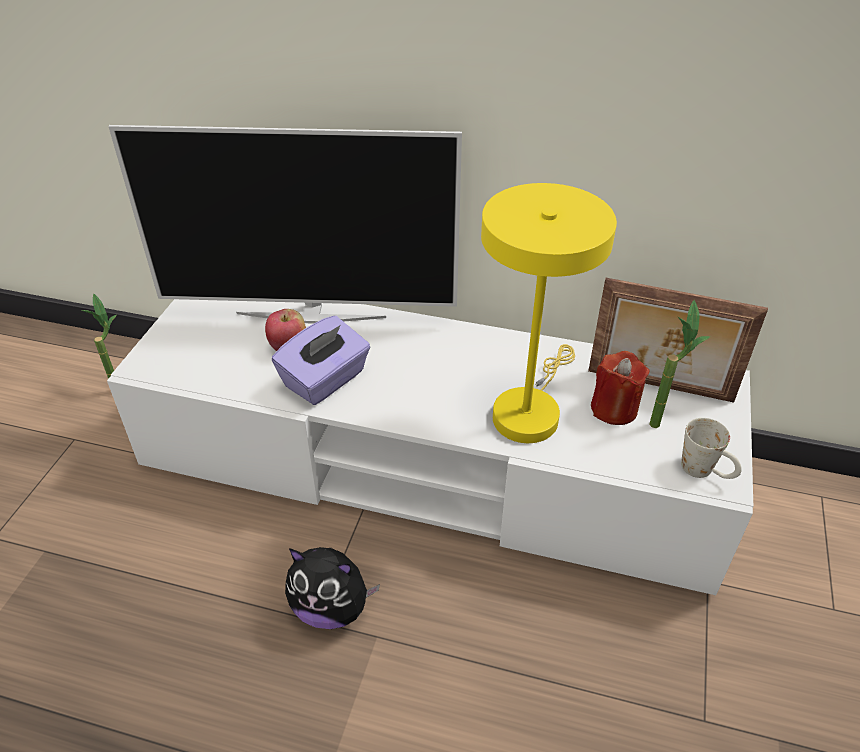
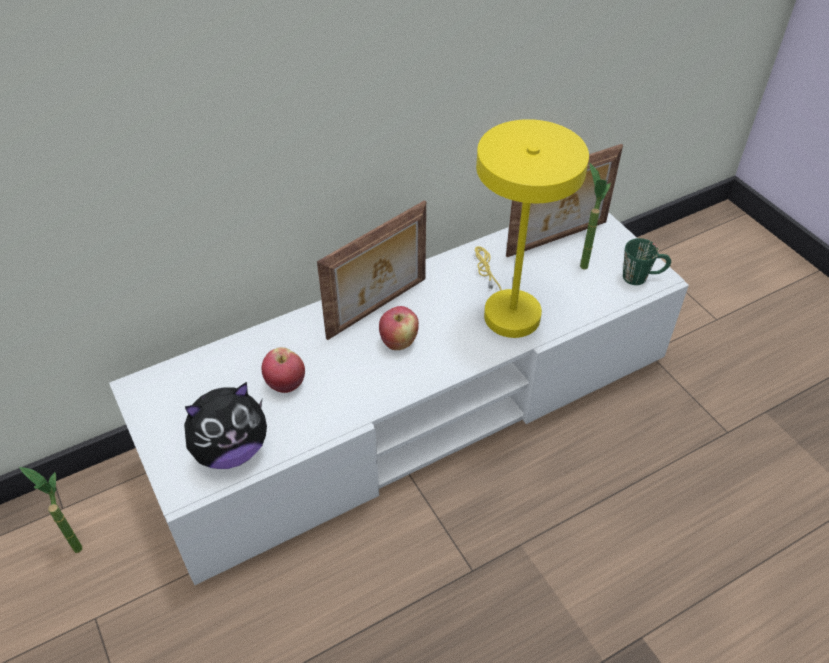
camera: 45 degrees left, 5 degrees up
(311, 314) = (264, 346): television -> none
(325, 380) = (348, 387): purple tissue box -> none
(331, 608) = (472, 554): plush toy -> plush toy (231, 450)
(406, 374) = (398, 342): none -> apple
(424, 342) = (378, 309): none -> picture frame
(614, 409) = (551, 272): red candle -> none
(705, 472) = (642, 277): white mug -> green mug

